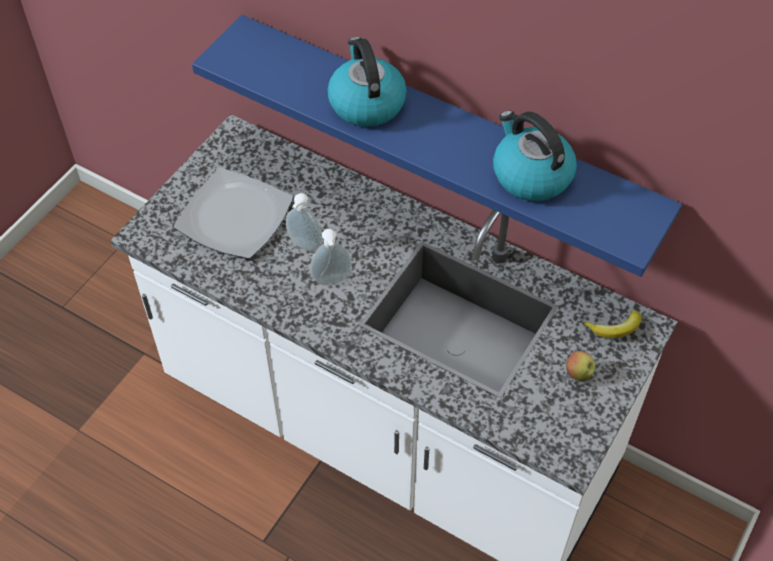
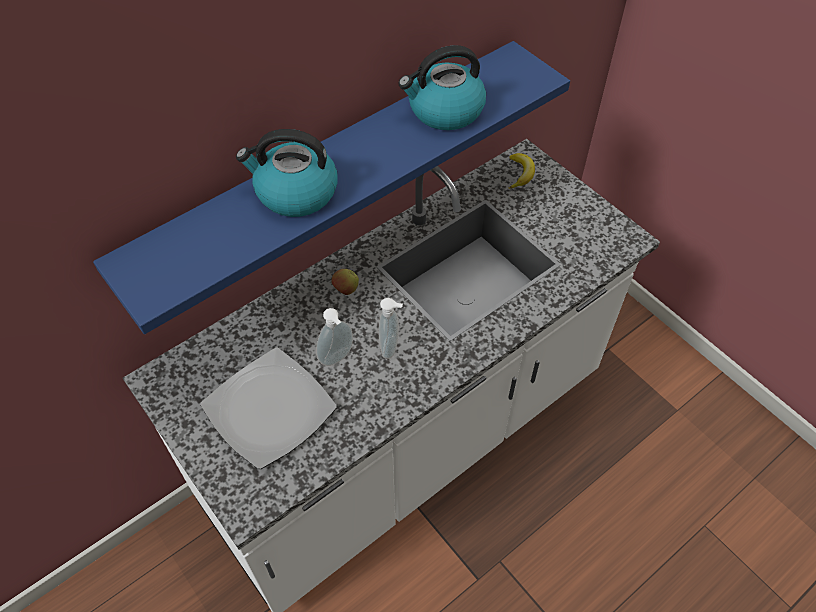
camera: 70 degrees left, 0 degrees up
(578, 374) = (554, 209): apple -> apple (346, 290)

